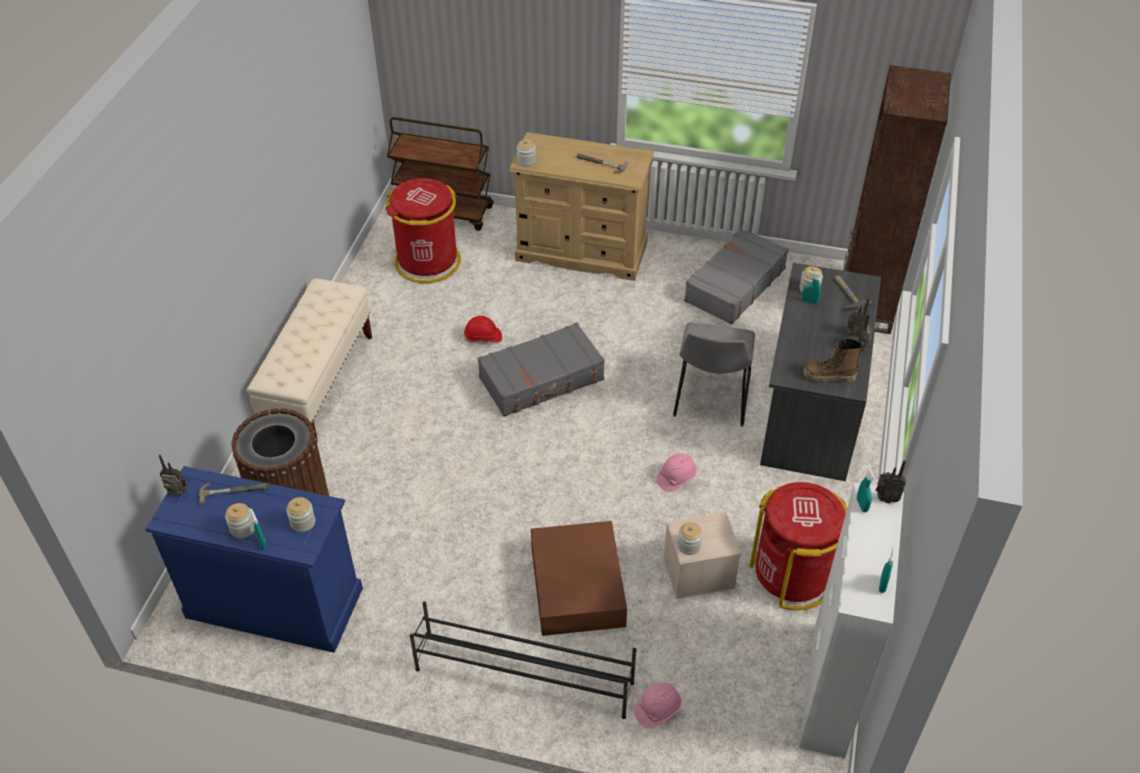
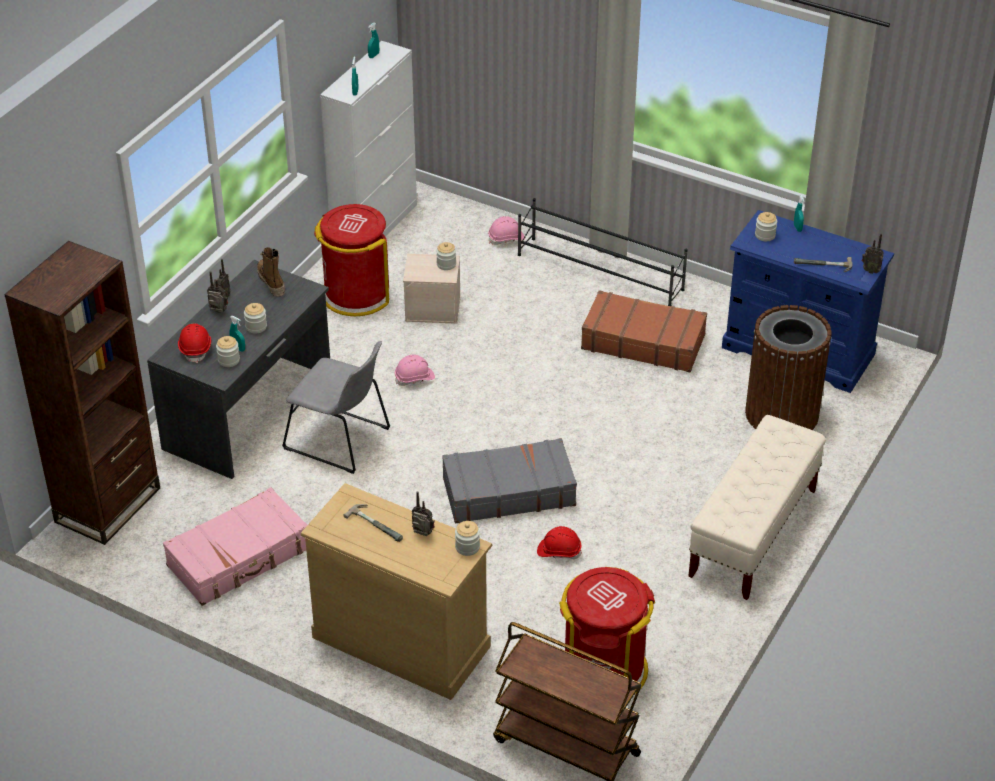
camera: 165 degrees left, 5 degrees down
(242, 528) = (814, 239): jar -> jar (256, 327)
(452, 577) = (643, 342): none -> brown suitcase
(577, 587) = (539, 316): brown storage box -> none
(711, 397) = (341, 440): grey chair -> grey chair turned 90 degrees clockwise
(734, 285) = (240, 558): grey suitcase -> pink suitcase
(829, 377) = (271, 282): boot -> boot turned 135 degrees counterclockwise
(847, 294) = (196, 348): hammer -> red hard hat
(885, 498) = (336, 92): radio -> radio (422, 535)

